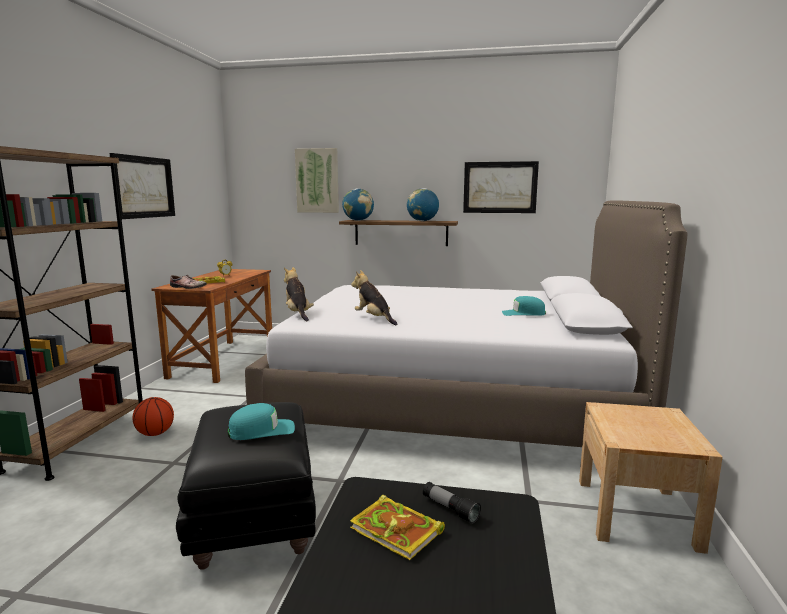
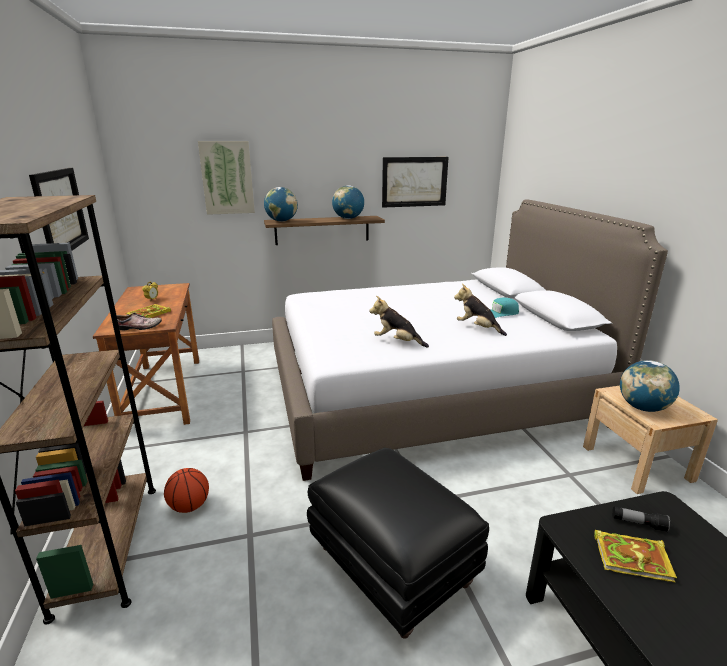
camera: 25 degrees left, 10 degrees up
(262, 430) = (420, 494): turquoise cap -> none
(298, 314) = (317, 348): plush toy -> plush toy (477, 328)
(623, 427) = (643, 408): none -> globe

